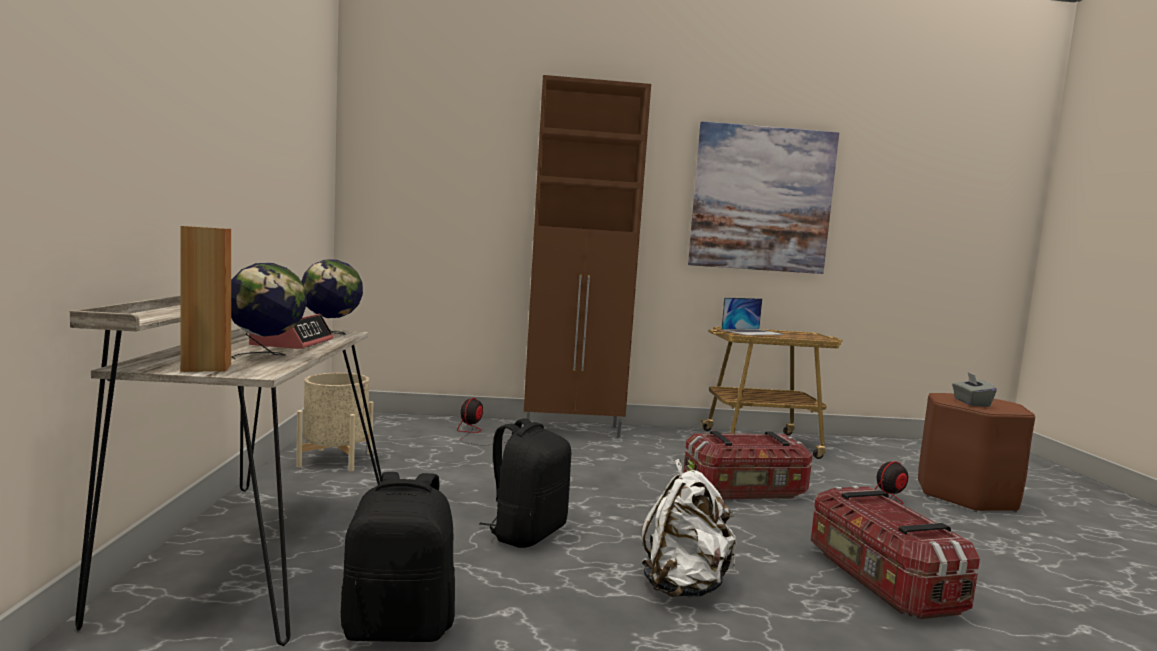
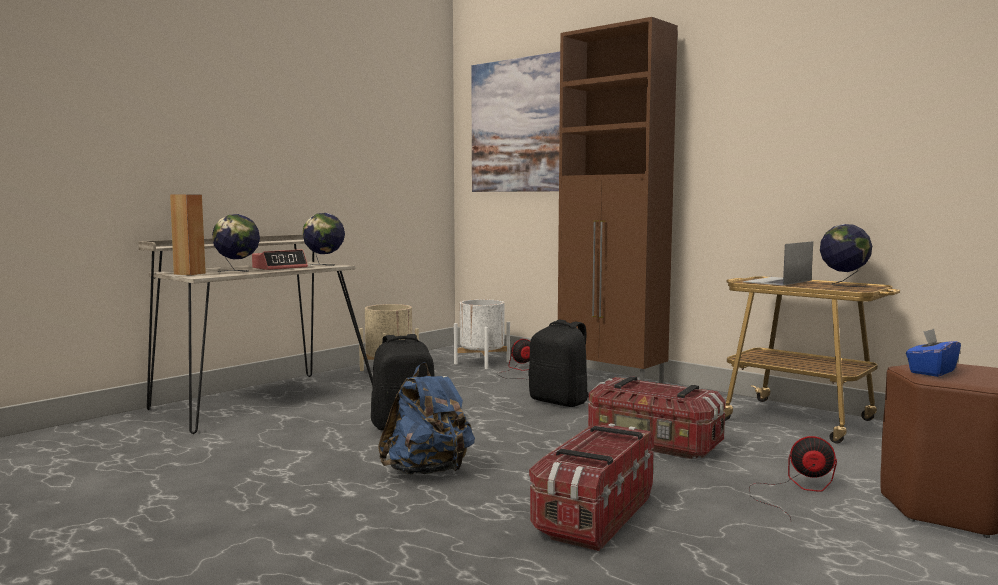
camera: 45 degrees right, 0 degrees up
(399, 626) = (245, 442): black backpack -> black backpack (560, 401)
(416, 430) = (482, 362): none -> white planter
(684, 586) = (428, 472): white backpack -> blue backpack
(752, 332) = (777, 281): laptop -> laptop turned 120 degrees clockwise
(761, 199) = (823, 118): picture -> picture (521, 125)
(791, 333) = (843, 285): none -> globe
(971, 403) = (931, 371): grey tissue box -> blue tissue box

